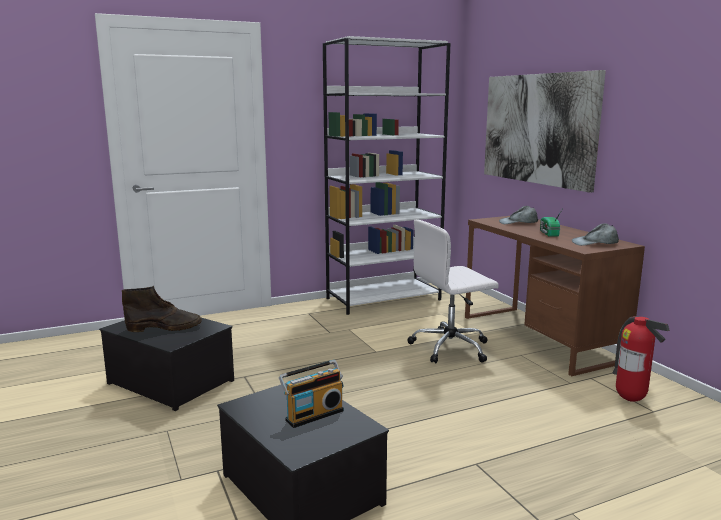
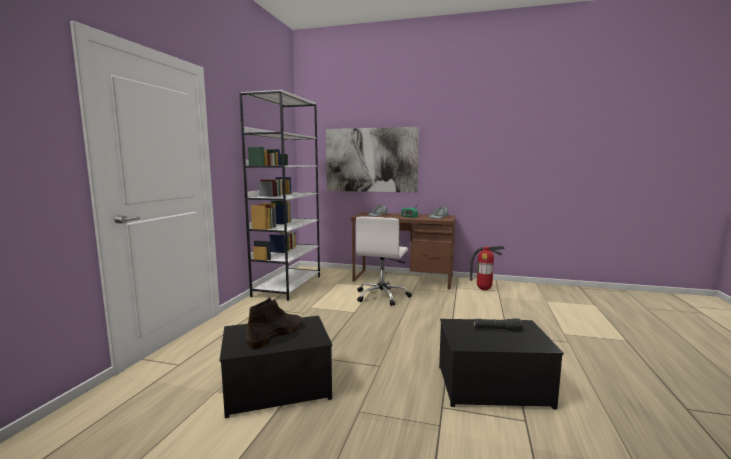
camera: 50 degrees left, 5 degrees down
(313, 414) = (497, 330): radio -> black flashlight

